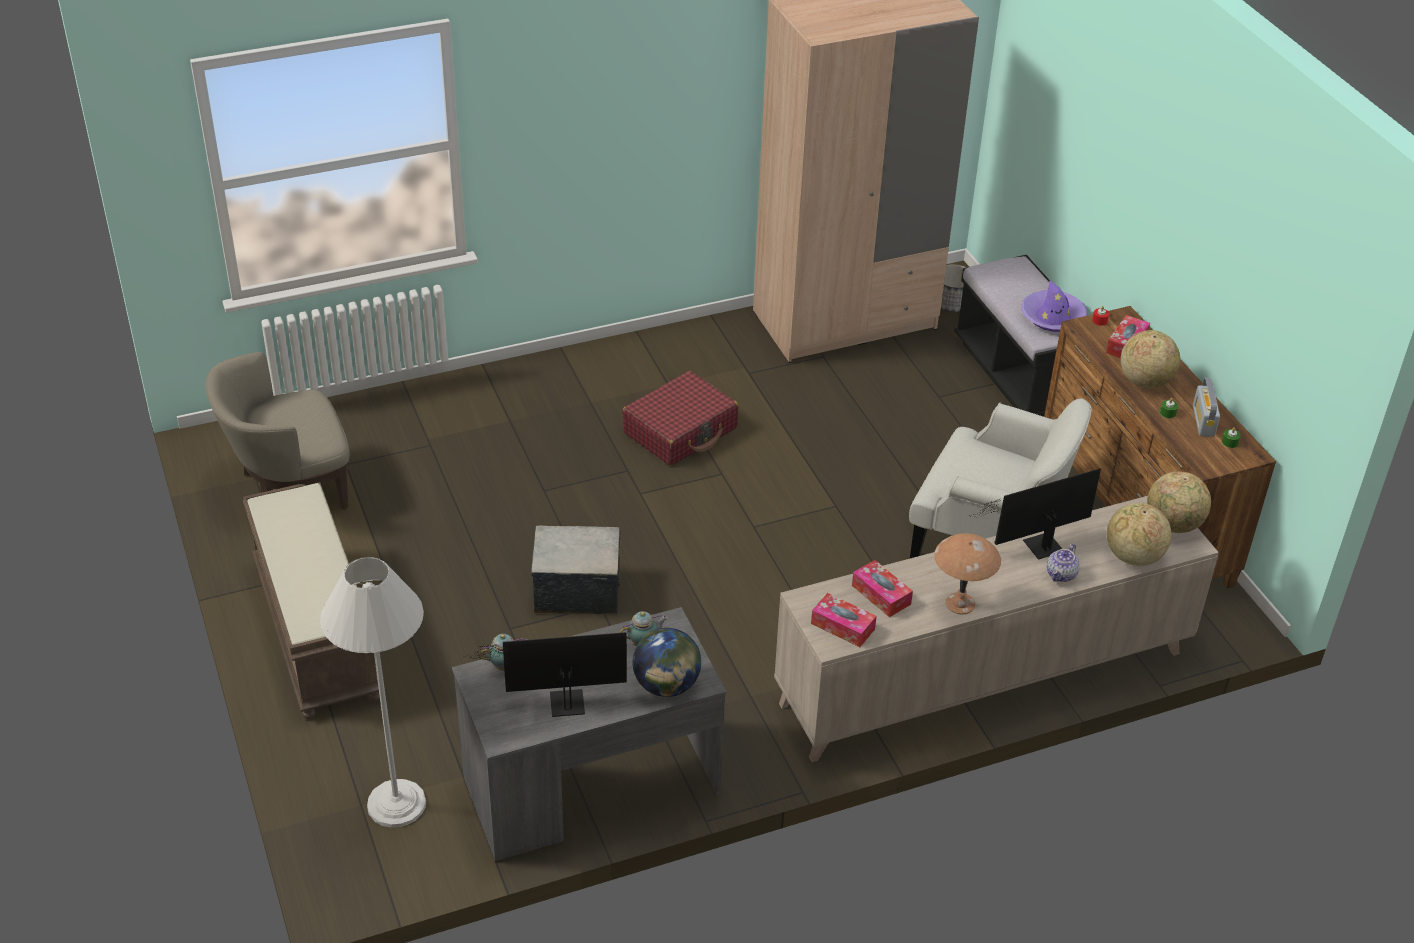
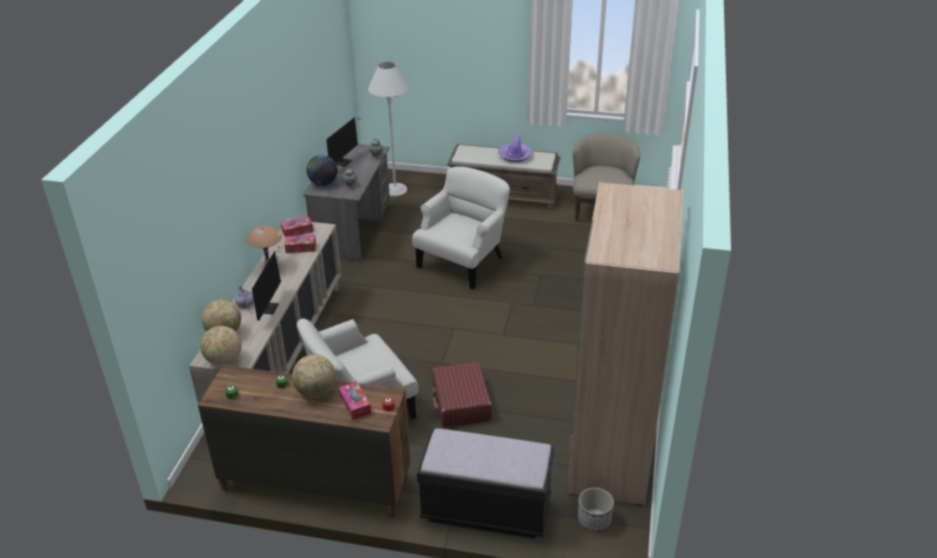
camera: 125 degrees right, 5 degrees down
(577, 590) = (463, 261): storage box -> white armchair
(680, 431) = (551, 334): red suitcase -> red suitcase (461, 402)
(1053, 317) = (456, 454): purple hat -> purple hat (515, 156)
(1203, 421) = (259, 395): radio -> none

